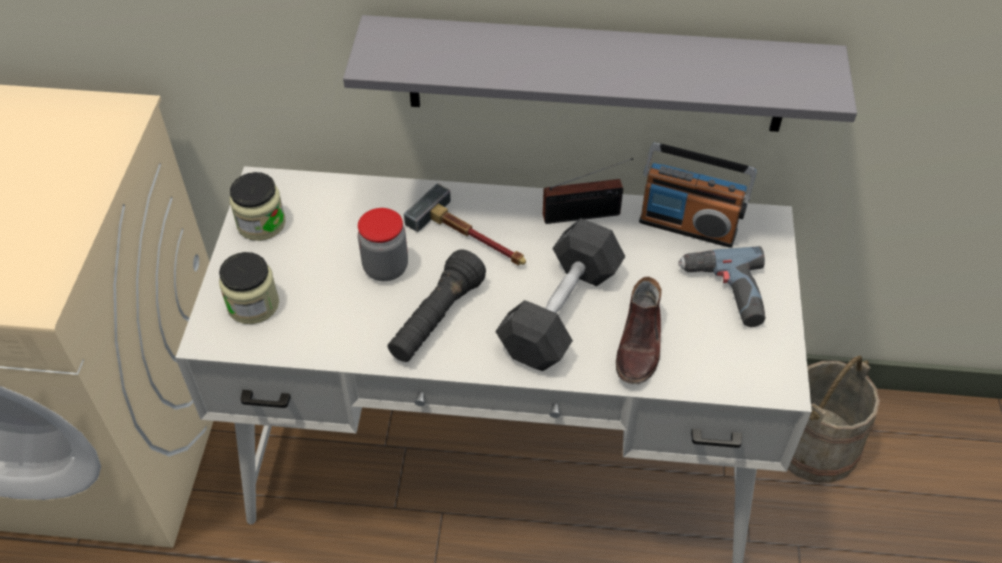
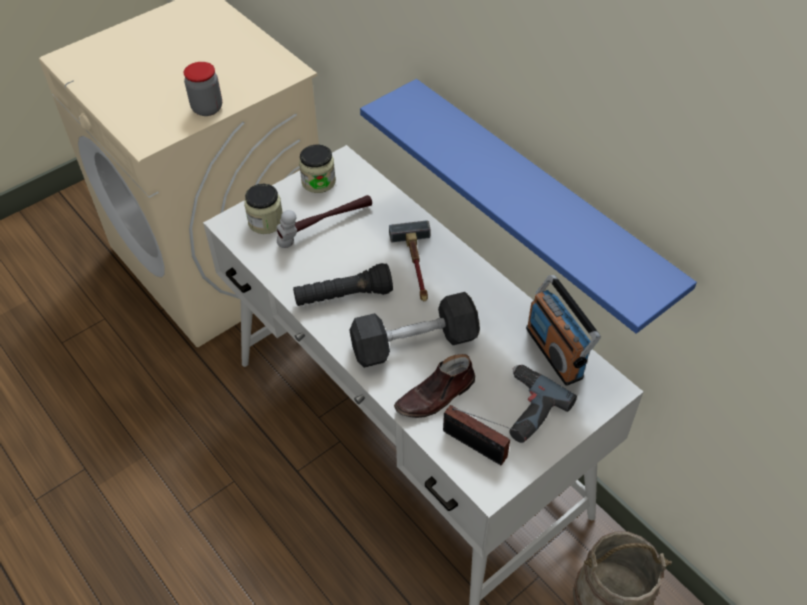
camera: 45 degrees right, 0 degrees up
(329, 264) = (325, 227): none -> hammer
(385, 268) = (351, 250): jar -> jar (207, 108)
(585, 215) = (498, 300): radio -> radio (477, 447)
(596, 74) = (537, 202): grey shelf -> blue shelf

